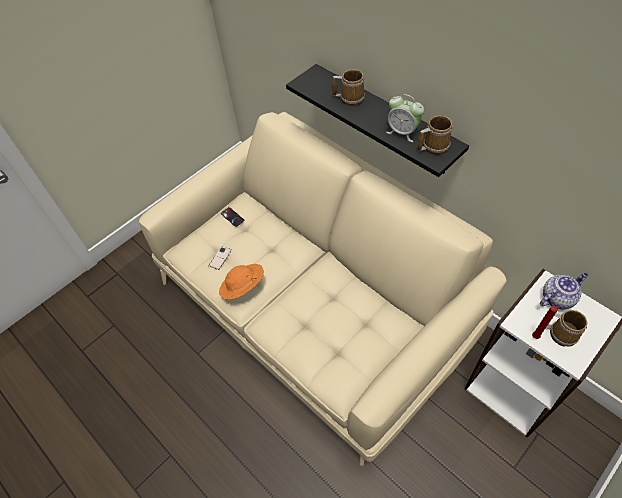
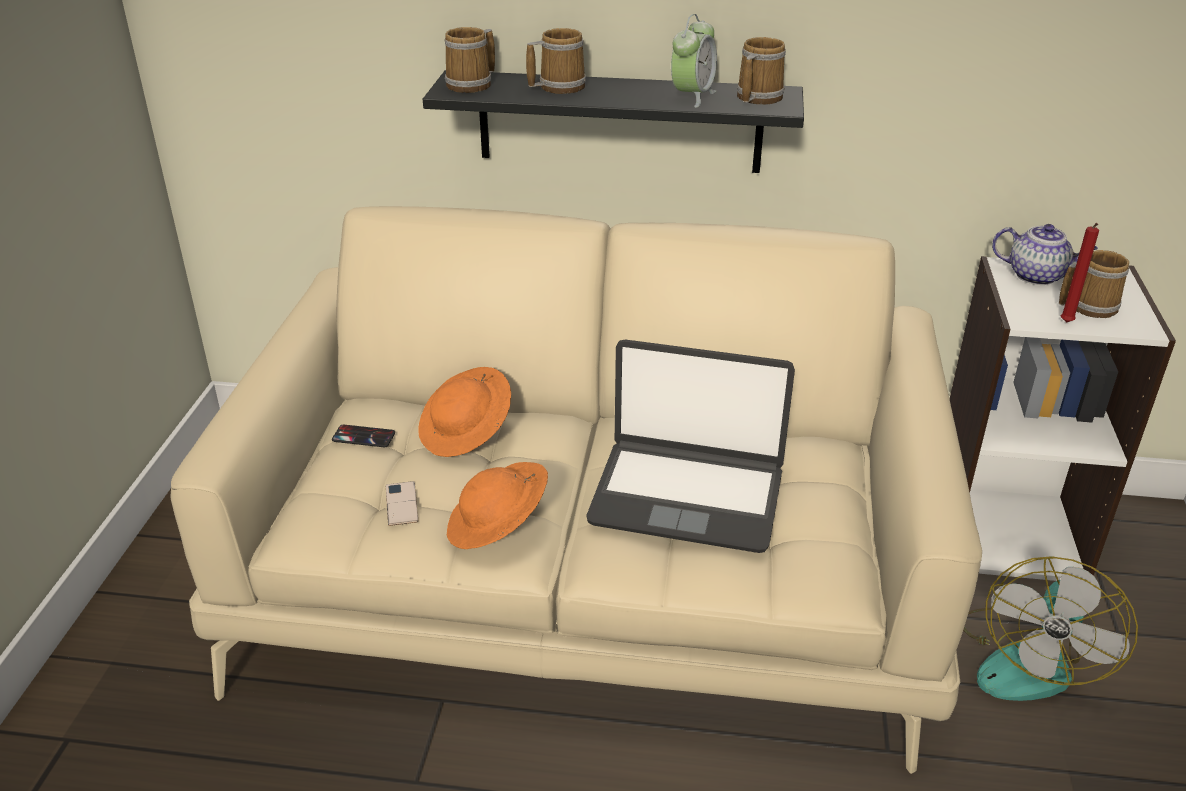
camera: 40 degrees left, 20 degrees down
(268, 234) = (466, 433): none -> orange hat
(315, 81) = (472, 84): none -> mug
(320, 313) = (687, 496): none -> laptop
(402, 132) = (692, 97): alarm clock -> alarm clock turned 60 degrees counterclockwise
(458, 452) = (1028, 659): none -> fan
(557, 298) = (1037, 276): teapot -> teapot turned 90 degrees clockwise

